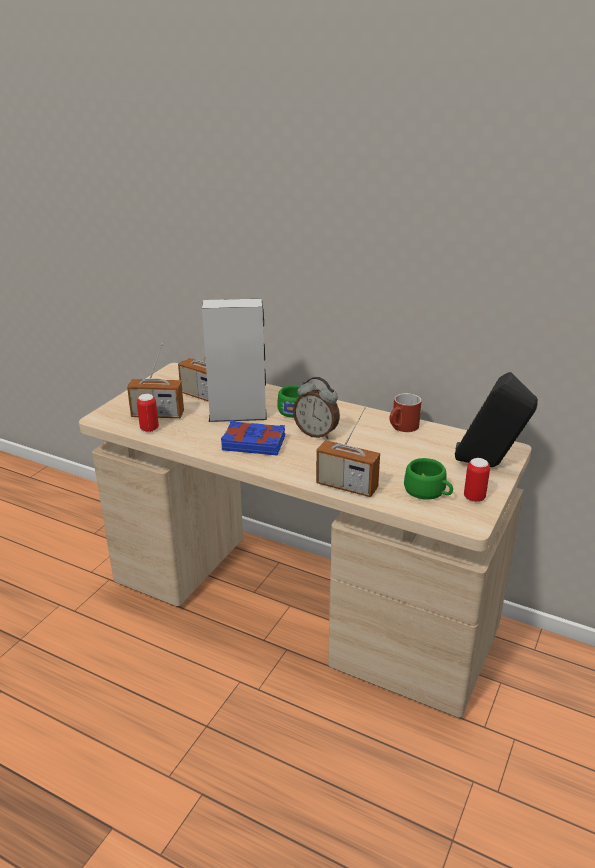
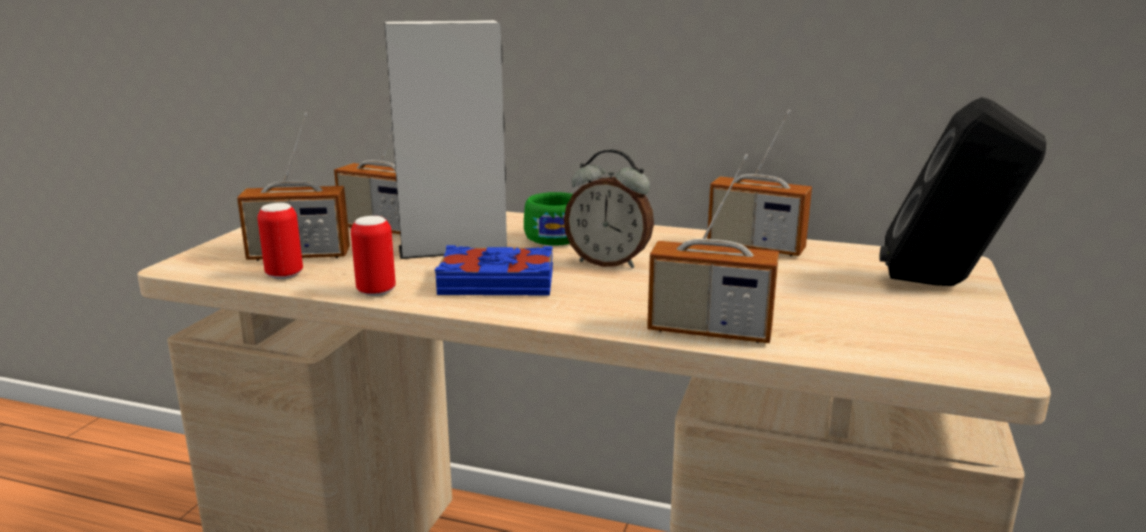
camera: 10 degrees left, 10 degrees down
(402, 428) = (755, 247): red mug -> radio
(428, 492) = (871, 328): green cup -> none
(474, 497) = (962, 330): can -> can (376, 291)

